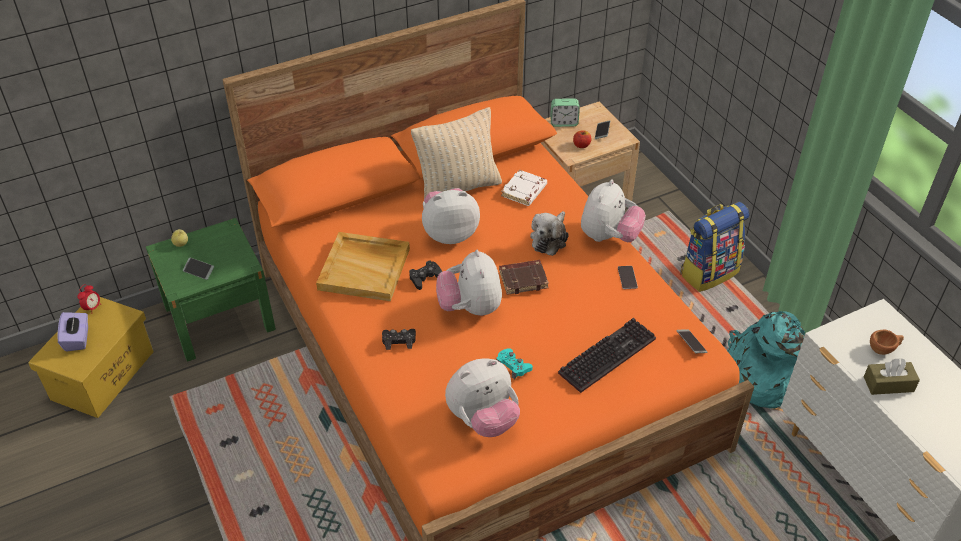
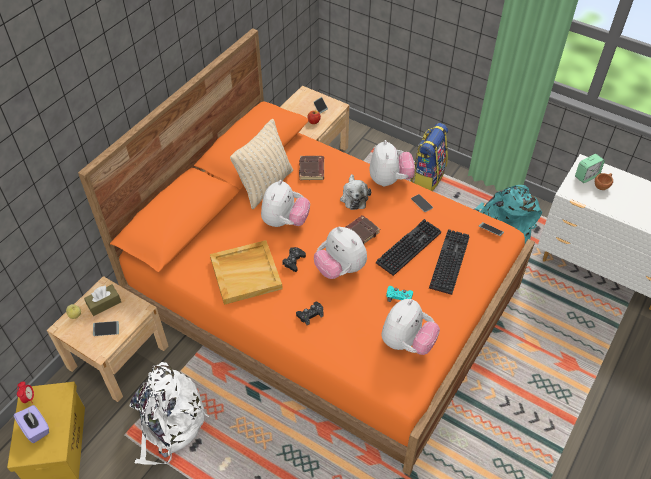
camera: 30 degrees left, 5 degrees up
(219, 318) = (118, 357): green nightstand -> beige nightstand
(219, 407) = (169, 424): none -> white backpack
(449, 233) = (285, 221): plush toy -> plush toy turned 150 degrees clockwise
(524, 191) = (312, 170): white book -> brown book
(564, 122) = (290, 109): alarm clock -> alarm clock (586, 176)
(571, 318) = (408, 246): none -> keyboard
(888, 384) = (620, 206): brown tissue box -> brown tissue box (104, 303)

